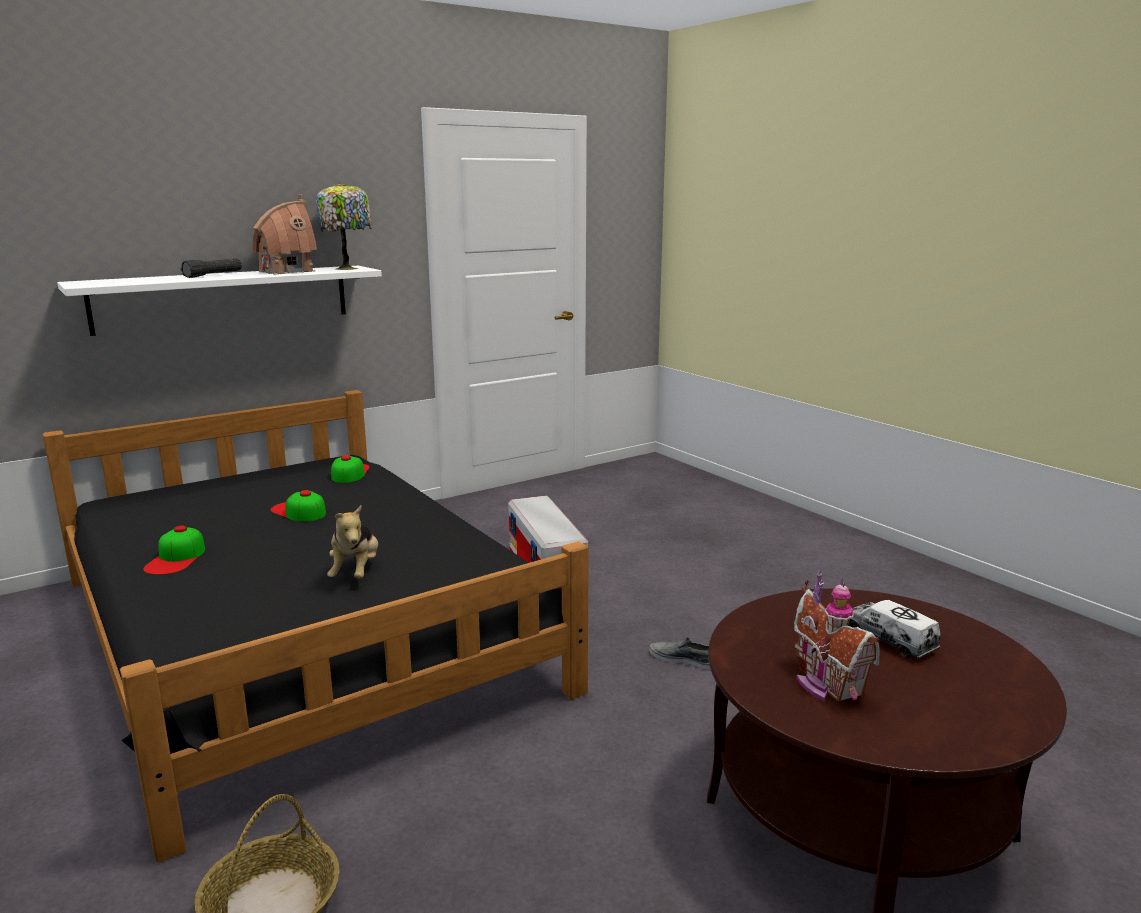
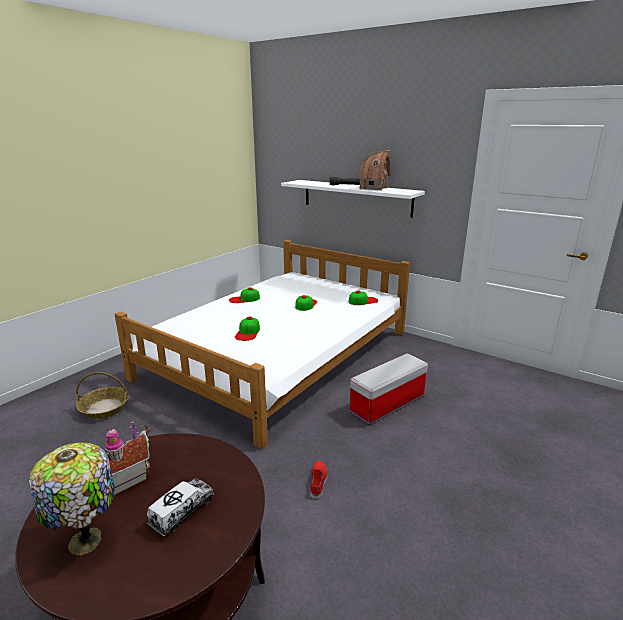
camera: 70 degrees right, 5 degrees up
(300, 632) = (278, 355): black bed -> white bed
(348, 268) = (404, 191): table lamp -> table lamp (87, 542)
(356, 572) = (248, 332): plush toy -> cap
(682, 659) = (318, 481): grey shoe -> red shoe

